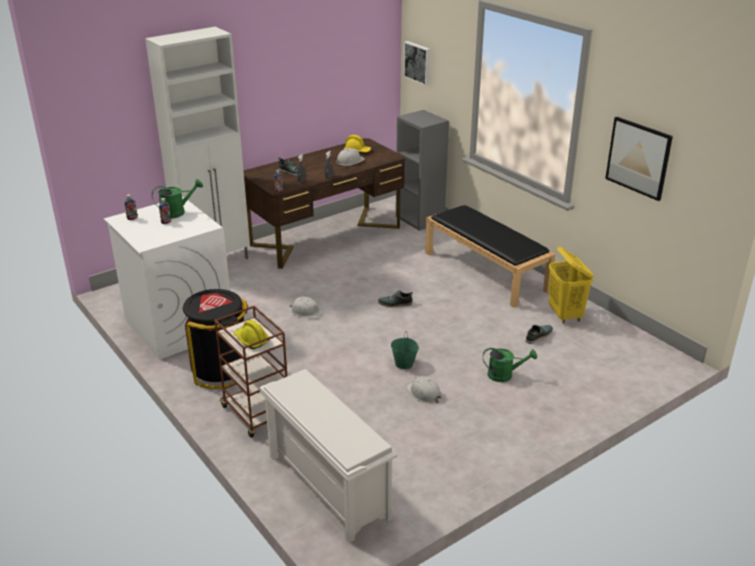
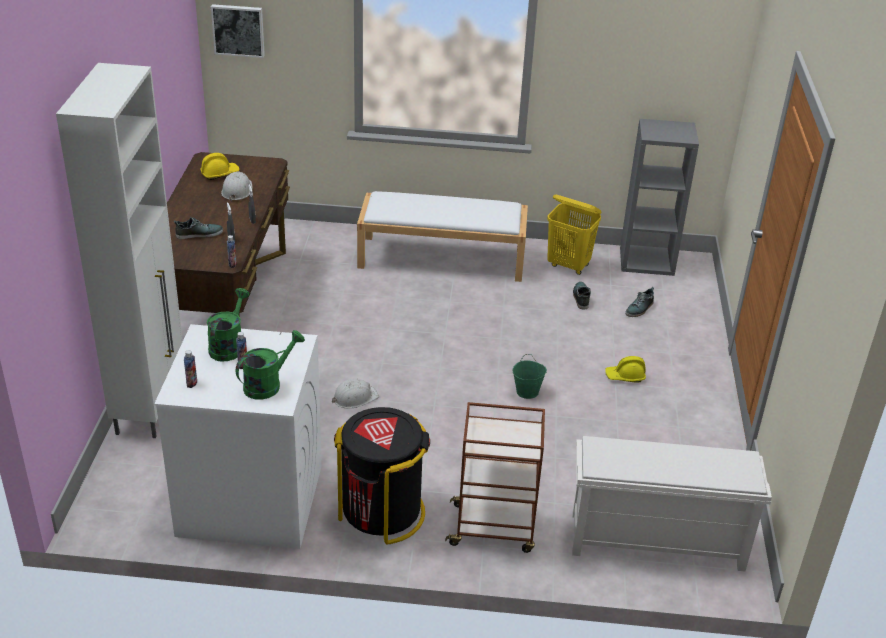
camera: 50 degrees left, 5 degrees up
(251, 340) = (511, 439): yellow hard hat -> yellow hard hat (625, 376)
(395, 303) = (420, 337): shoe -> shoe (639, 309)
(420, 219) = (289, 232): grey bookcase -> grey bookcase (647, 261)
(424, 393) = (586, 407): white hard hat -> none
(486, 271) = (443, 258): black bench -> white bench
(505, 375) = (614, 349): green watering can -> green watering can (268, 384)
(638, 158) = (620, 71): picture -> none

